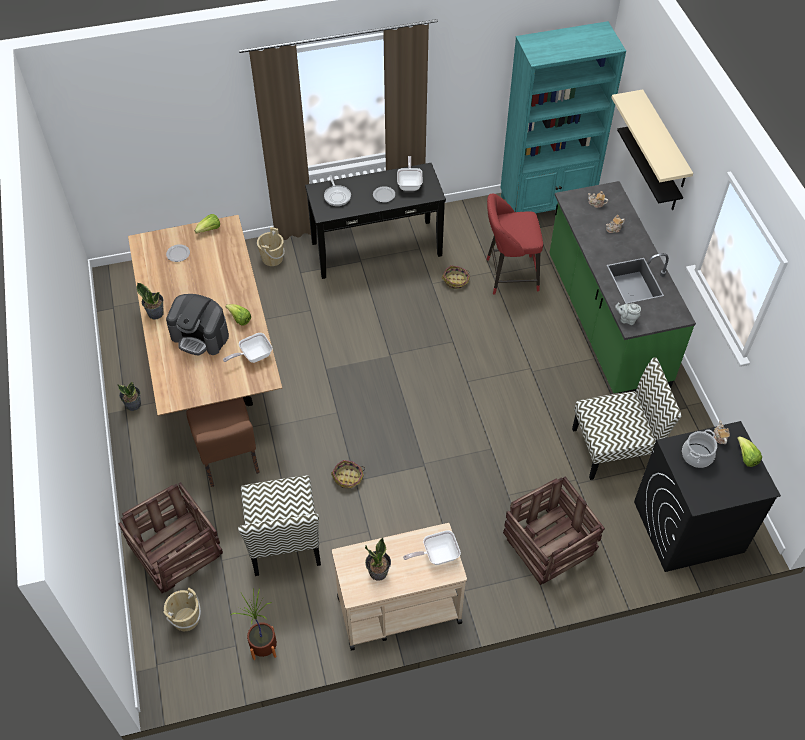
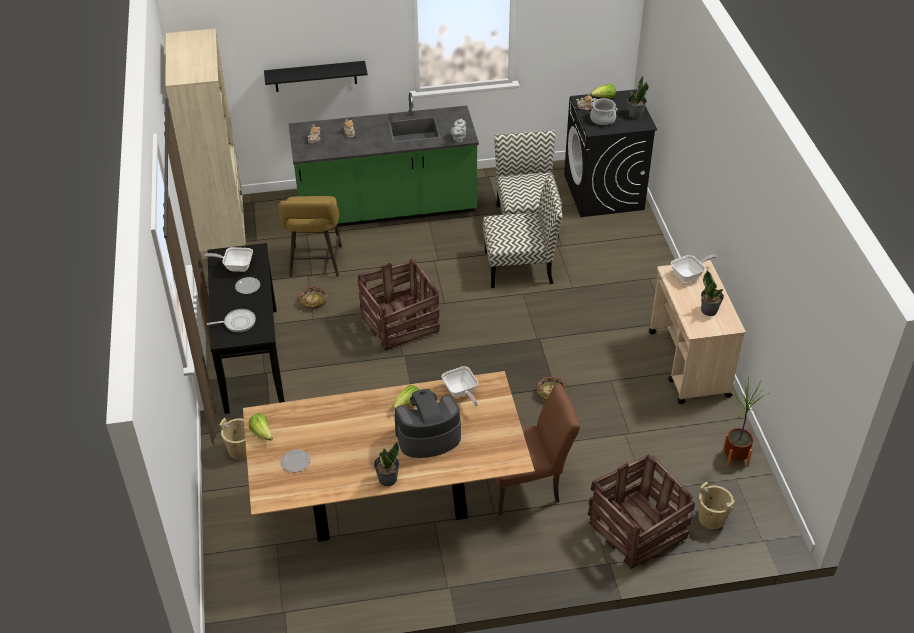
camera: 85 degrees left, 10 degrees down
(133, 404) = (442, 580): potted plant -> potted plant (635, 115)
(200, 336) = (428, 437): coffee machine -> coffee machine turned 135 degrees counterclockwise
(284, 540) = (621, 442): chair -> chair (520, 267)
(437, 555) = (689, 275): frying pan -> frying pan turned 105 degrees counterclockwise
(508, 275) = (315, 264): red stool -> yellow stool
(547, 202) = (223, 228): turquoise bookcase -> beige bookcase
(548, 544) = (621, 268): crate -> crate (400, 323)
(664, 140) = (309, 47): beige shelf -> none

